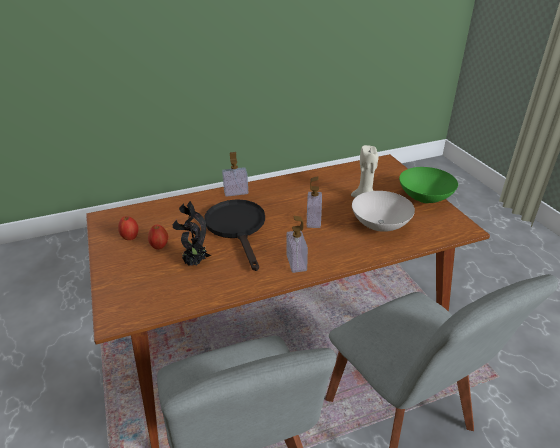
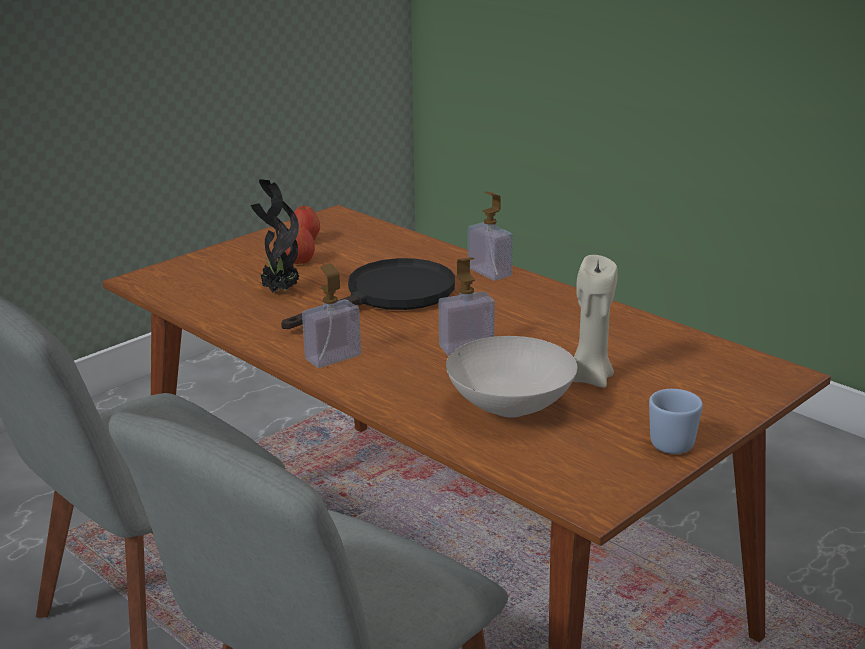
camera: 65 degrees right, 10 degrees down
(425, 199) = (668, 441): green bowl -> blue mug

